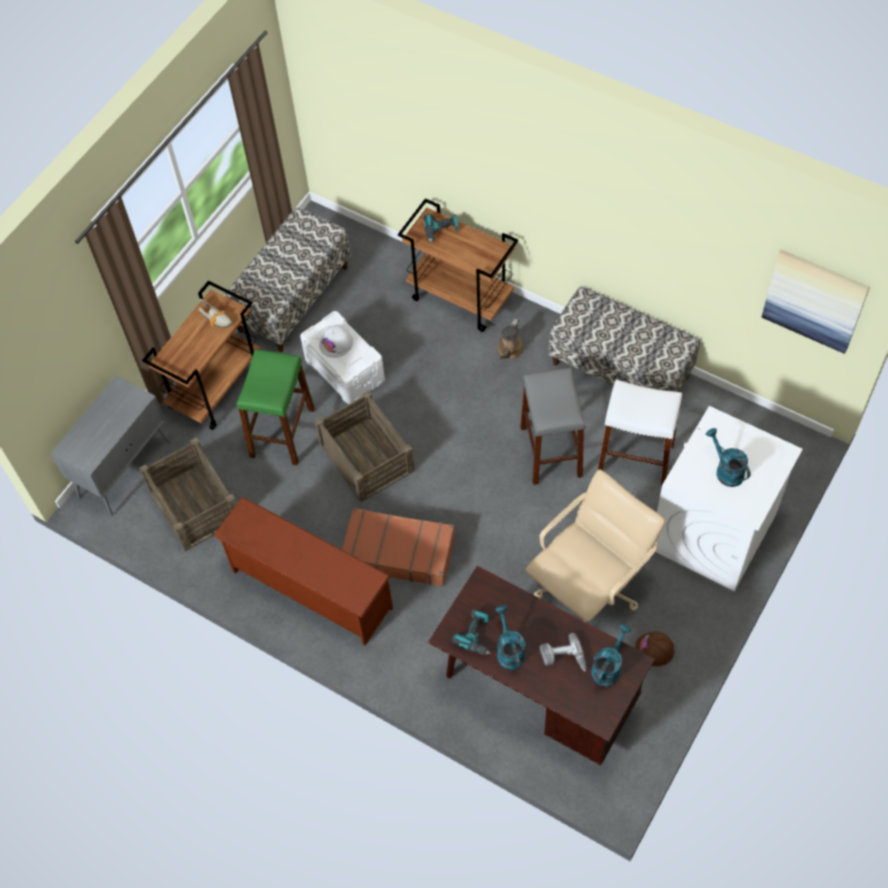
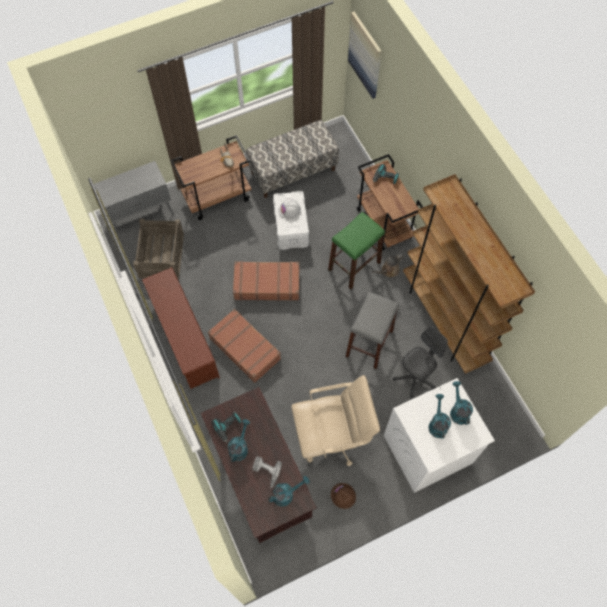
camera: 30 degrees right, 5 degrees up
(282, 433) = (233, 243): green stool -> green stool (354, 266)
(366, 457) = (267, 284): crate -> brown suitcase
(620, 369) = (444, 320): bench -> brown bookcase
(636, 458) = (414, 377): white stool -> grey office chair
(738, 441) = (458, 410): none -> turquoise watering can
(814, 300) = (561, 354): picture -> picture (365, 55)

